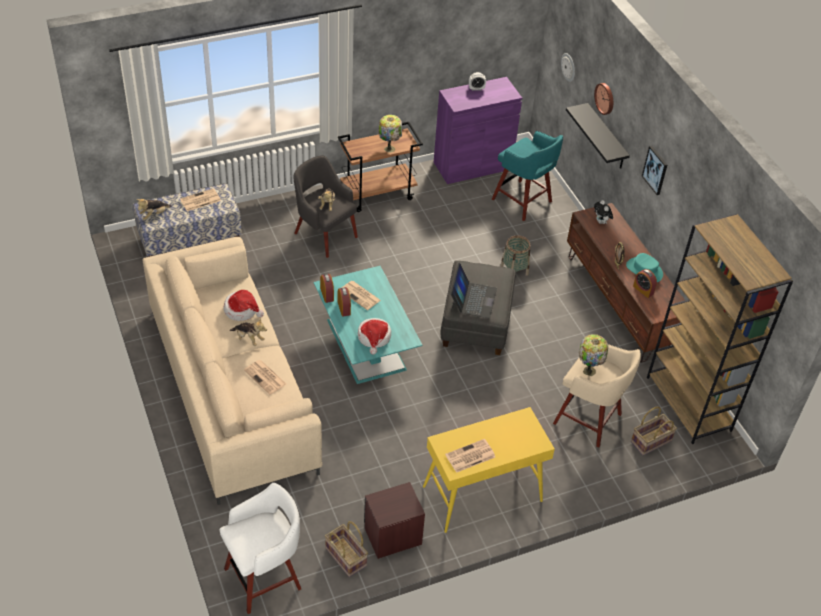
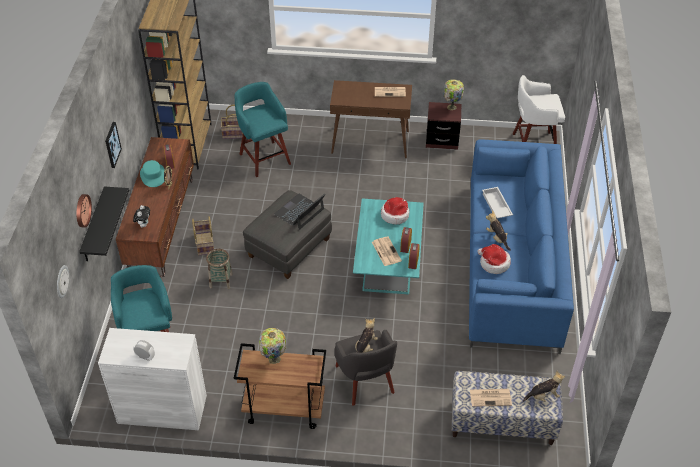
camera: 150 degrees left, 0 degrees up
(232, 389) = (512, 264): beige sofa -> blue sofa
(266, 377) = (496, 205): newspaper -> white tray
(346, 557) = (477, 139): basket -> basket (204, 244)
(472, 165) = (162, 409): purple cabinet -> white cabinet
(482, 494) = (370, 142): yellow console table -> brown console table
(589, 370) = (267, 120): table lamp -> table lamp (451, 108)
(589, 420) = (264, 158): beige stool -> turquoise stool

